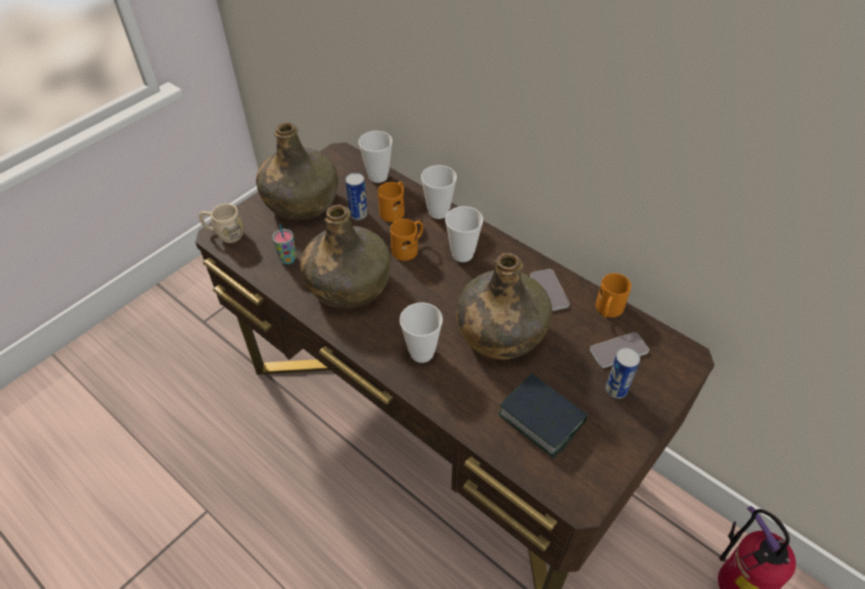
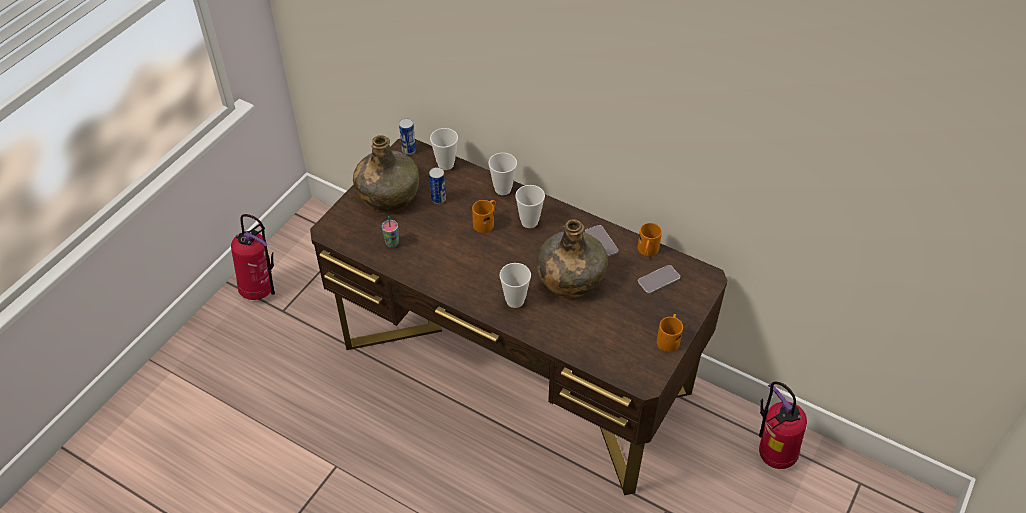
camera: 10 degrees left, 0 degrees up
(188, 297) = (260, 290): none -> fire extinguisher
(225, 234) = (333, 229): beige mug -> none
(349, 285) = (446, 257): green bottle -> none
(394, 210) = (466, 192): orange mug -> orange mug (668, 338)
(541, 418) = (610, 334): book -> none
(616, 390) = (660, 307): can -> can (409, 150)

